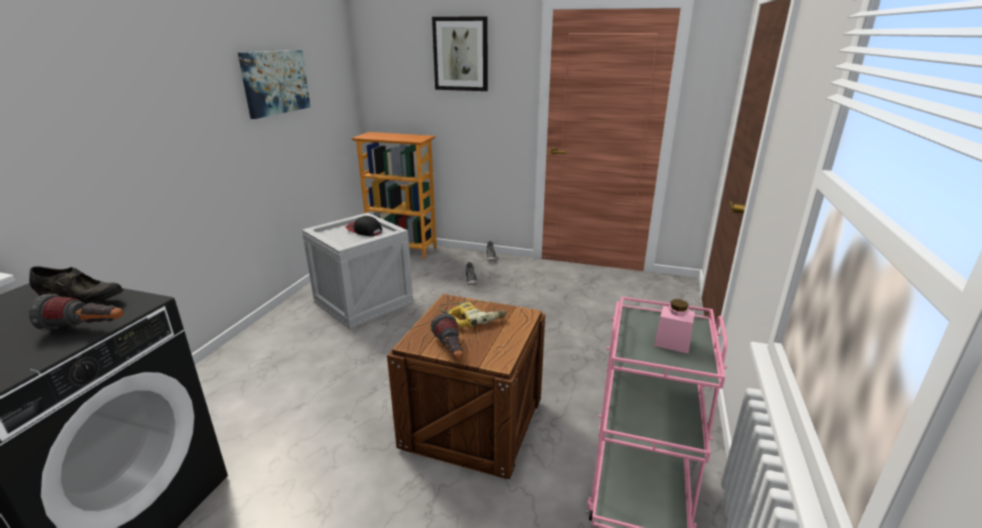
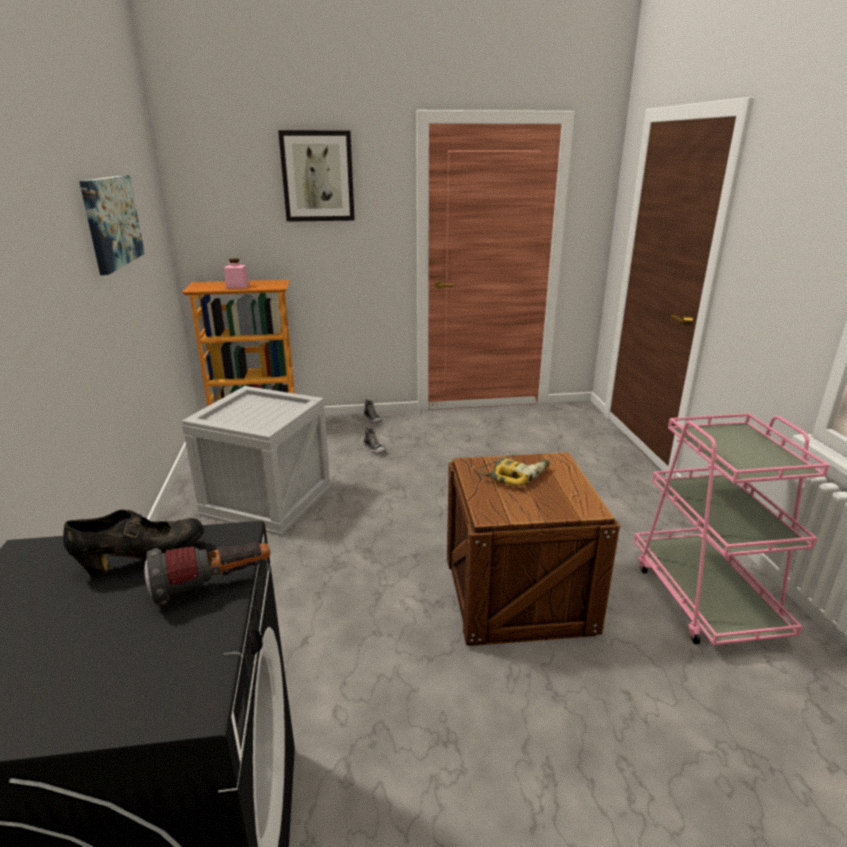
camera: 25 degrees left, 0 degrees up
(364, 230) = (264, 408): cap -> none
(450, 351) = (536, 512): flashlight -> none
(672, 343) = (749, 449): pink jar -> pink jar (237, 286)

